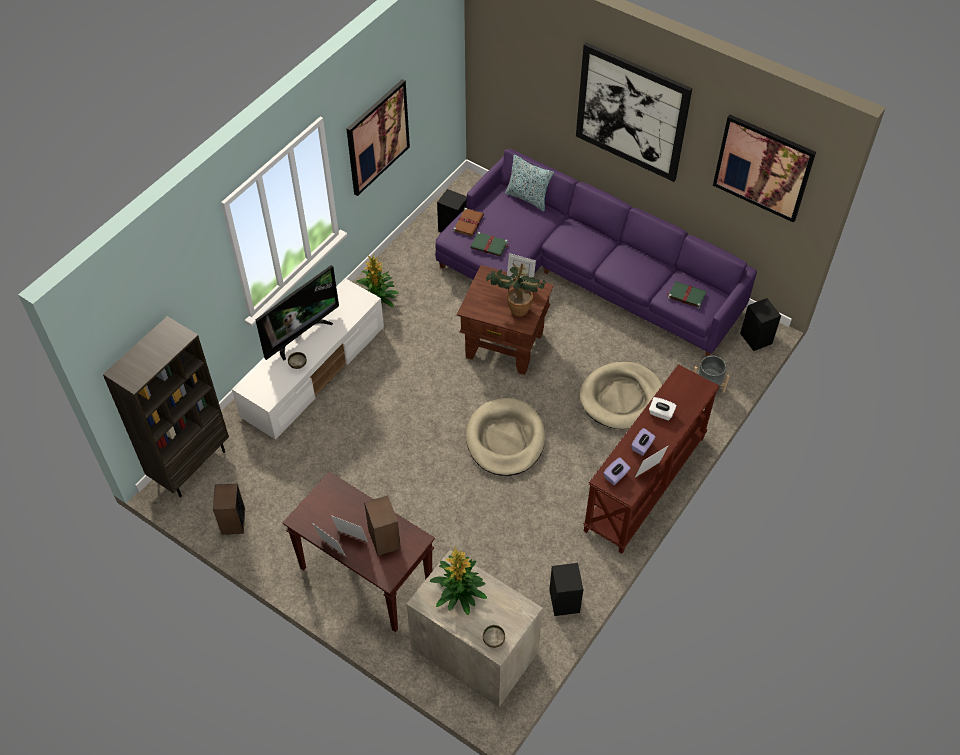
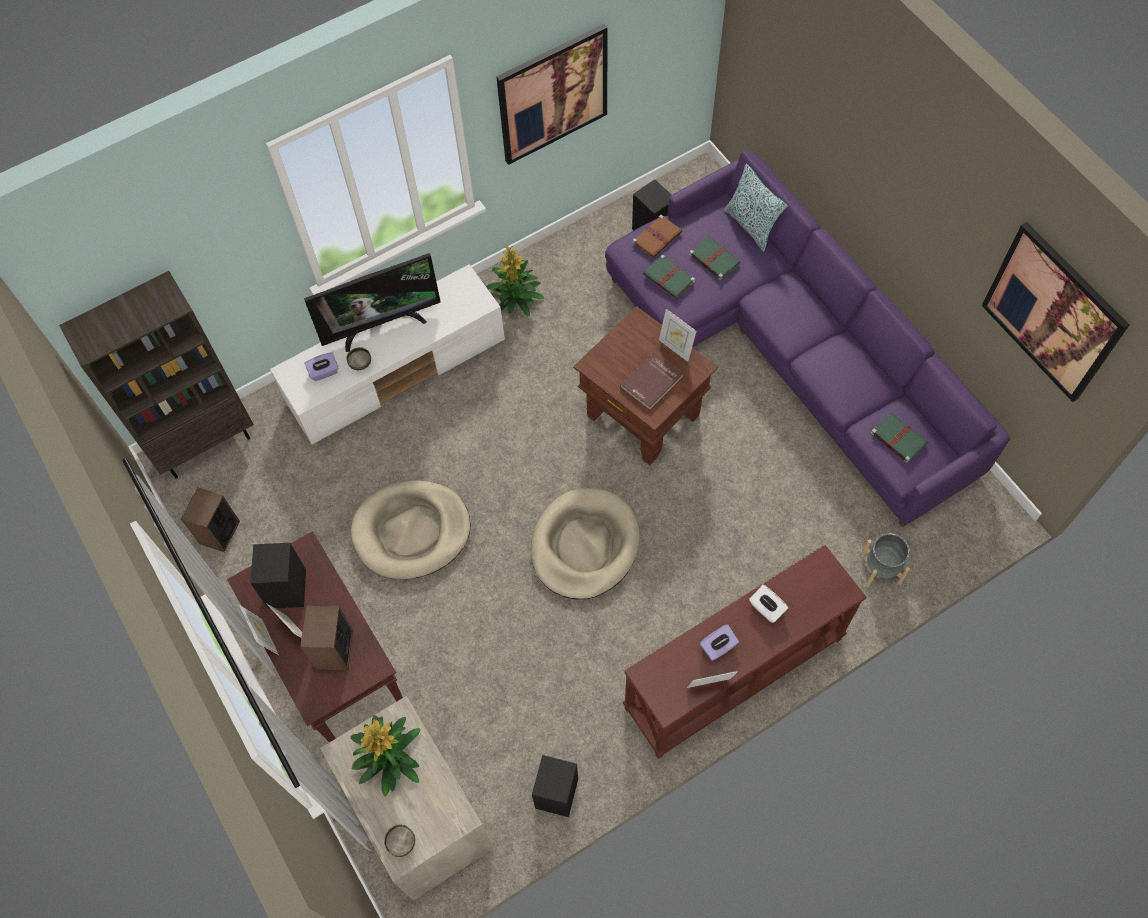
camera: 25 degrees right, 10 degrees up
(513, 225) = (713, 258): none -> green book
(515, 307) = (652, 382): potted plant -> red book
(616, 476) = (663, 676): purple tissue box -> purple tissue box (324, 372)
(621, 398) = (759, 542): beige dog bed -> beige dog bed (411, 531)
(631, 112) = (904, 164): picture -> none
(755, 338) = (980, 521): black speaker -> black speaker (287, 587)

